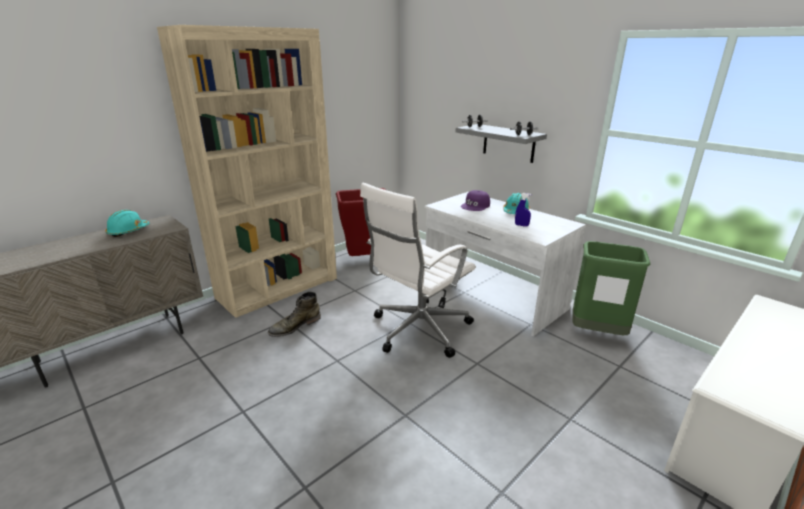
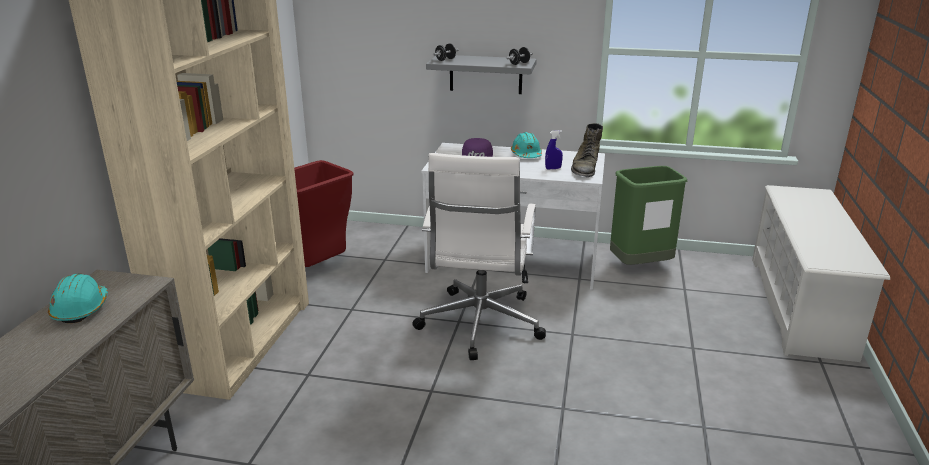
camera: 35 degrees left, 0 degrees up
(295, 326) = (330, 377): green boot -> green boot (585, 168)

